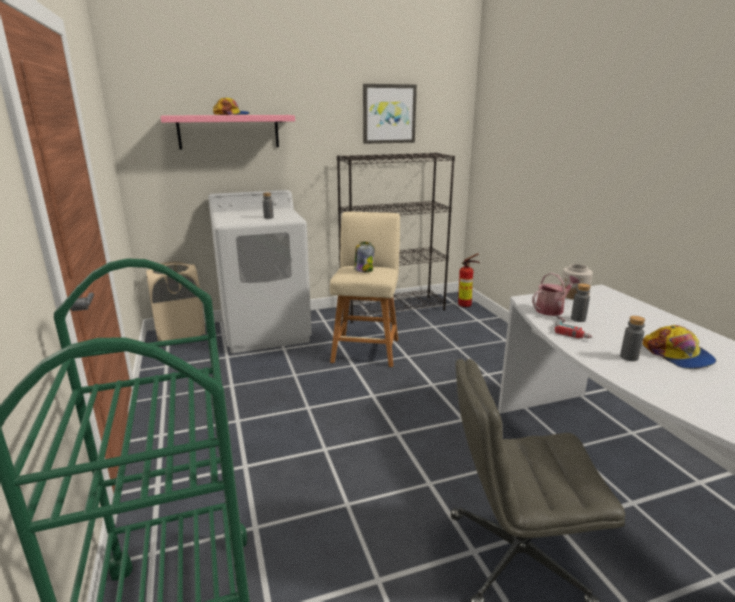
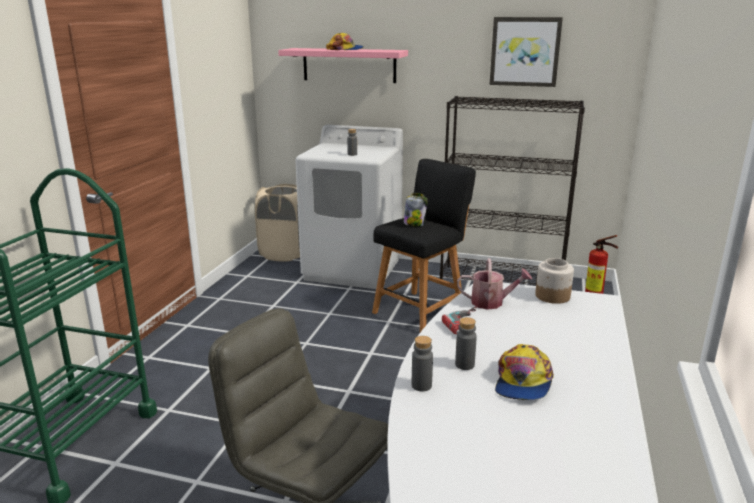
camera: 35 degrees right, 0 degrees up
(366, 348) = (421, 310): beige stool -> black stool
(578, 319) = (497, 318): grey bottle -> grey bottle (421, 385)

